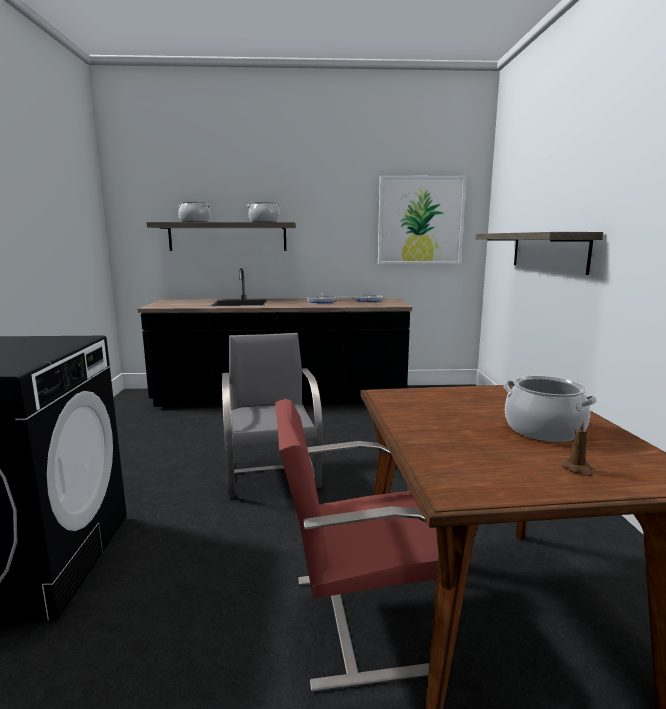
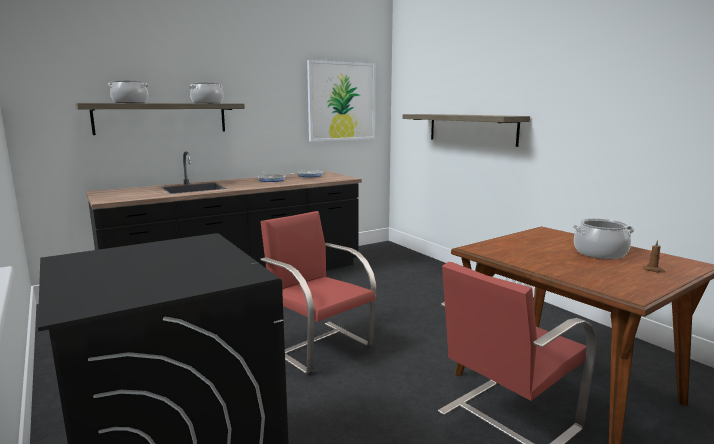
camera: 30 degrees left, 0 degrees up
(272, 474) = (318, 345): grey chair -> red chair

